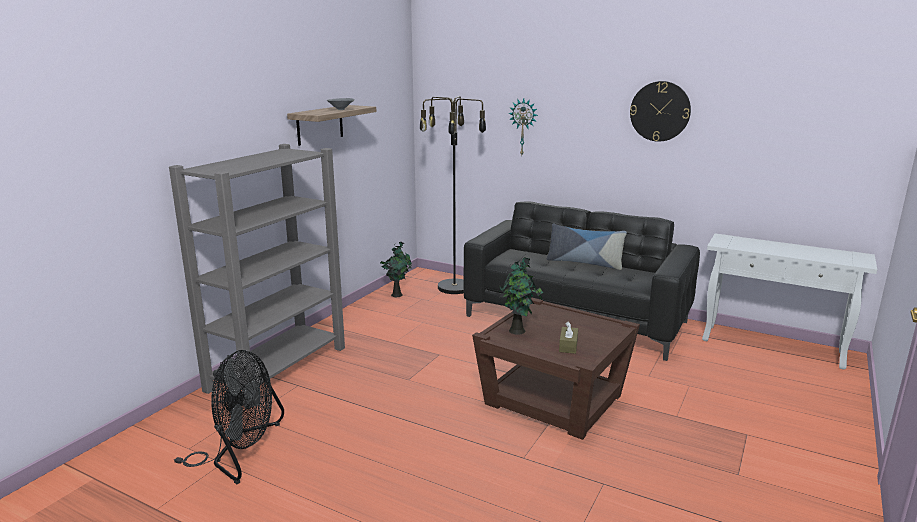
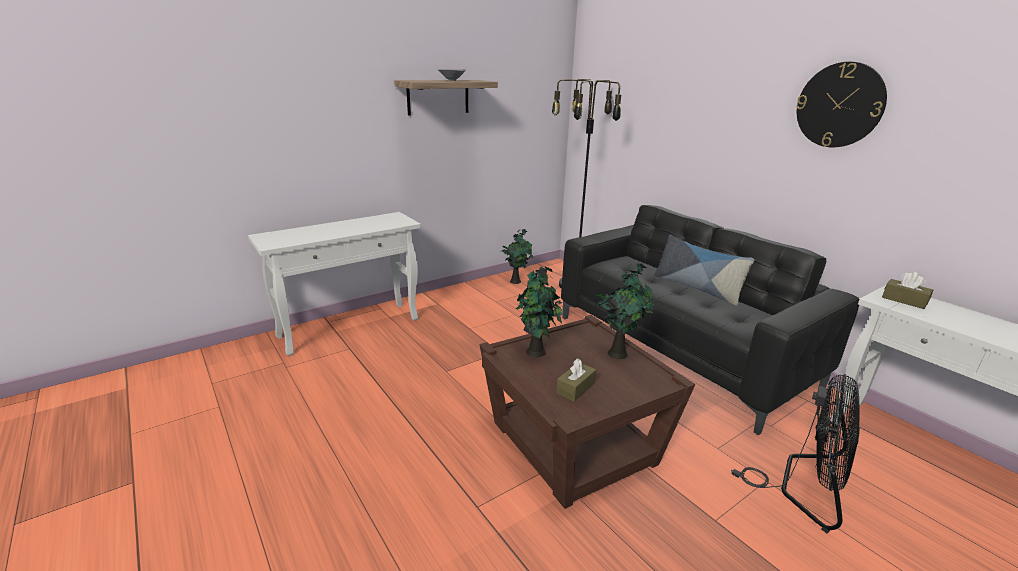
camera: 25 degrees right, 5 degrees up
(238, 452) = (240, 400): black fan -> black fan (803, 484)
(278, 368) = (350, 327): grey bookcase -> white console table
(523, 127) = (670, 119): wall clock -> none
(573, 318) = (618, 353): none -> potted plant
(731, 241) = (904, 300): none -> brown tissue box

